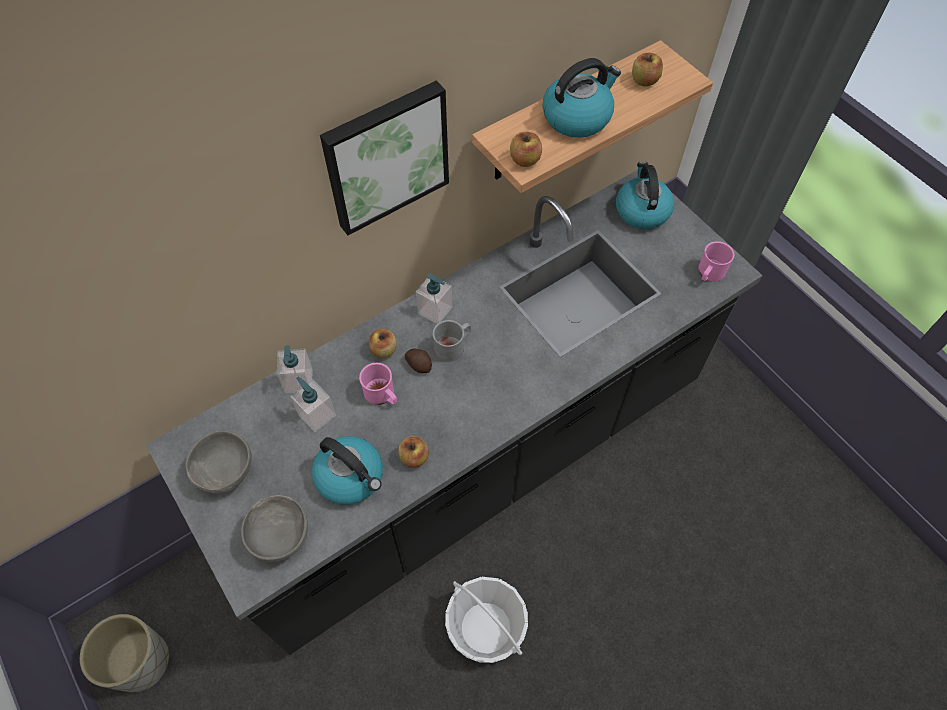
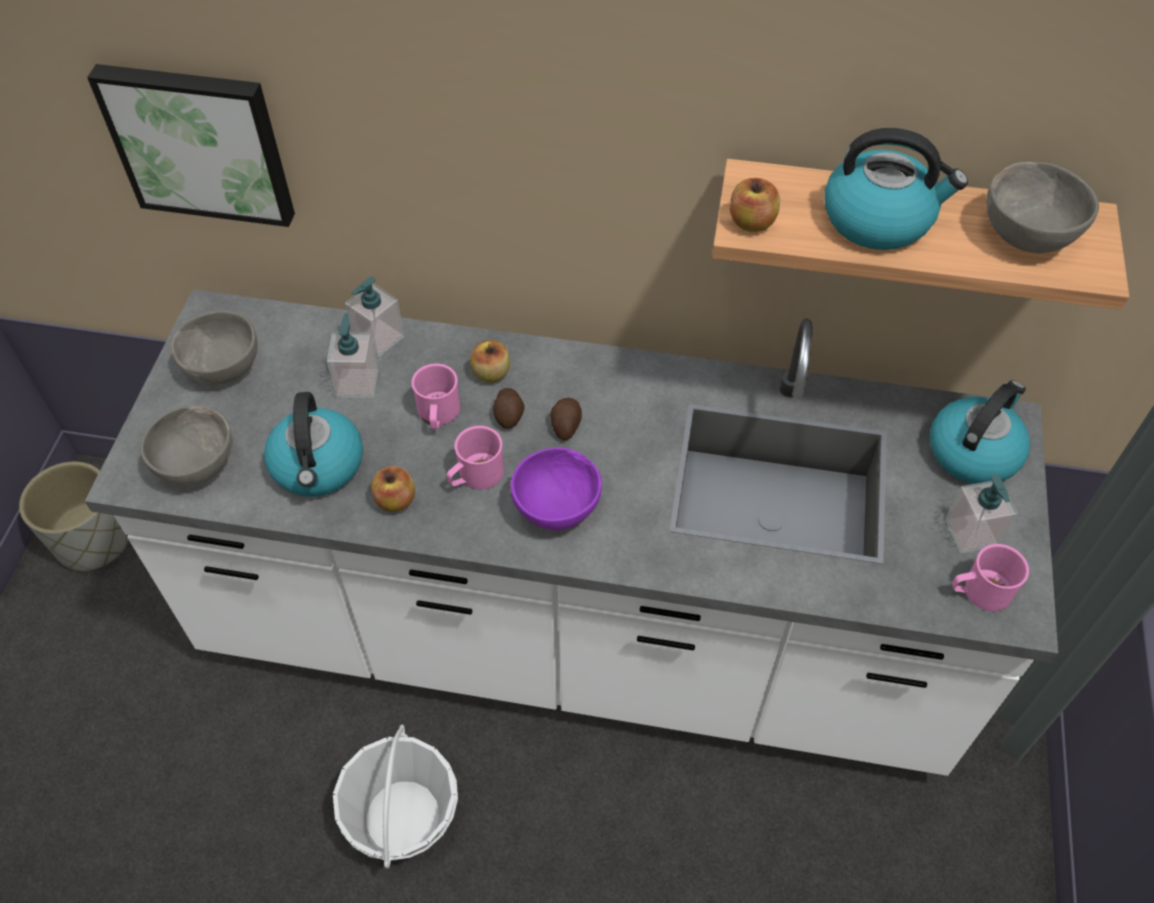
camera: 45 degrees right, 5 degrees down
(385, 156) = (581, 109): picture -> picture (200, 142)
(435, 310) = (590, 375): soap dispenser -> soap dispenser (971, 533)
(439, 410) = (475, 476): none -> pink mug
(453, 346) = (565, 425): grey mug -> potato
(473, 462) = (577, 636): black counter -> white counter
(498, 391) = (558, 509): none -> purple bowl
(644, 81) = (1026, 235): apple -> grey bowl

